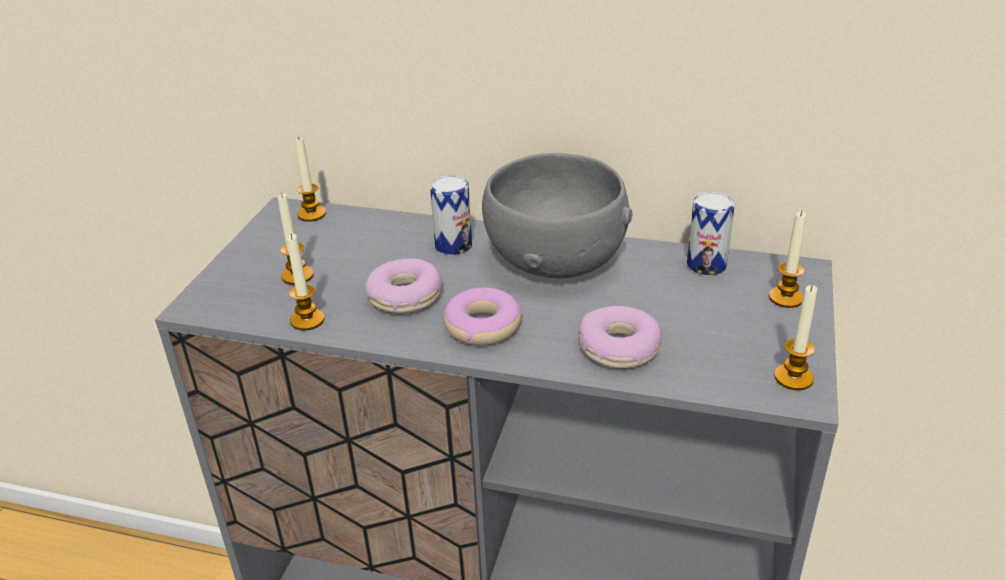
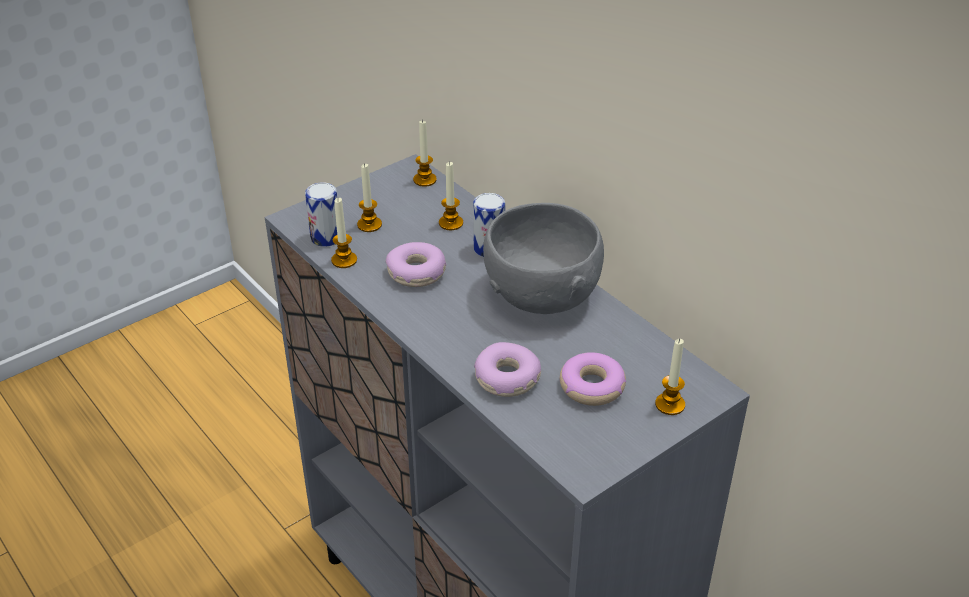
camera: 35 degrees right, 5 degrees up
(483, 326) = (441, 318): donut -> donut (592, 386)
(706, 265) = (646, 350): can -> can (325, 238)
(793, 378) = (595, 460): candle -> candle (451, 223)

